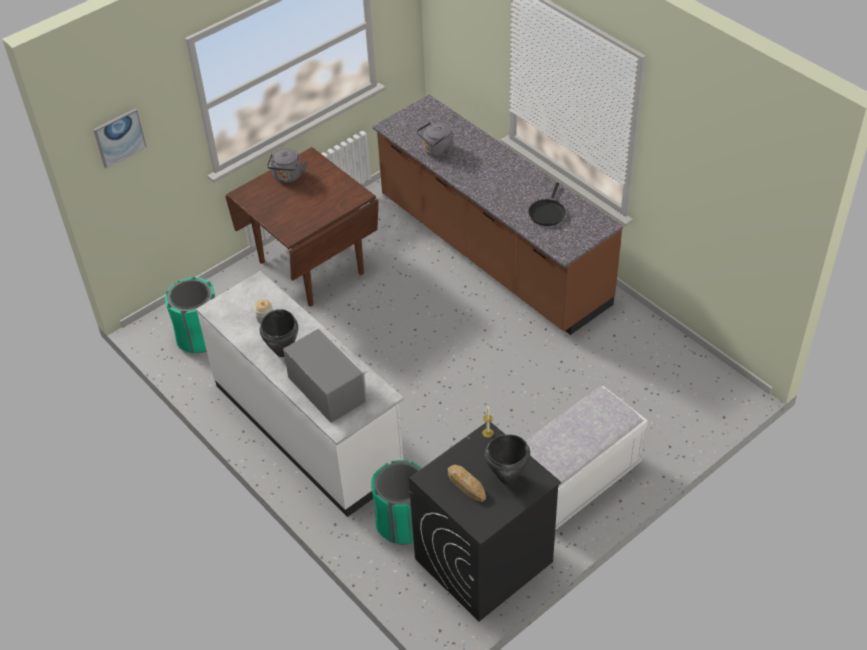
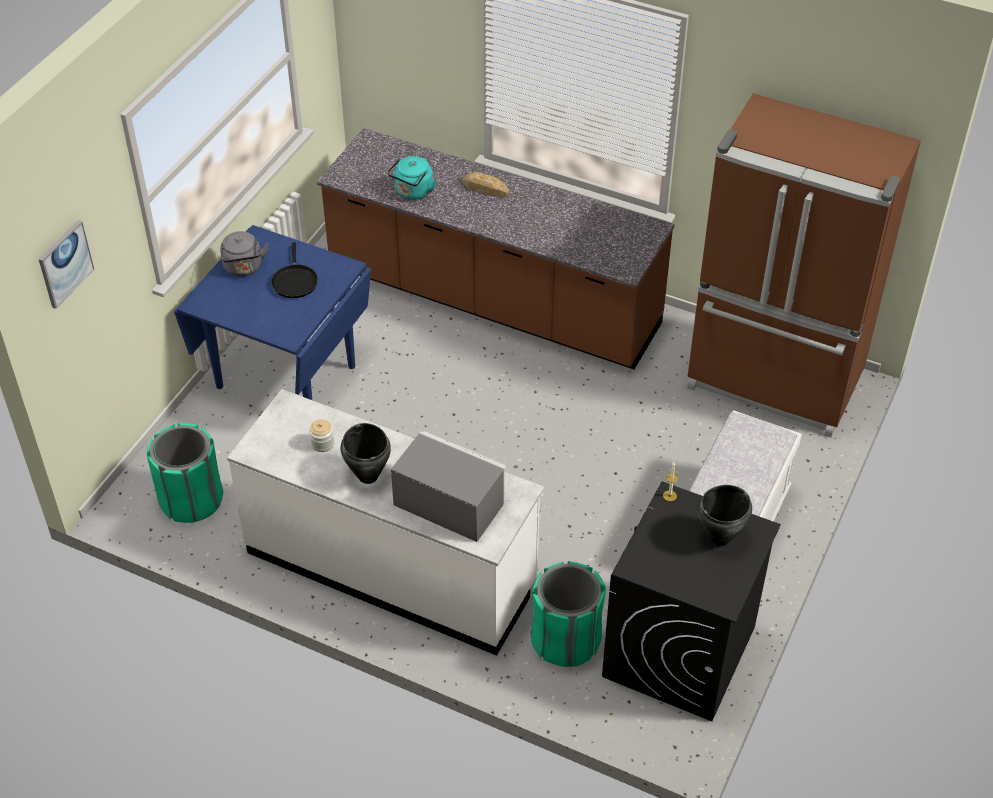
camera: 25 degrees left, 0 degrees up
(310, 267) = (285, 377): brown dining table -> blue dining table
(436, 151) = (413, 192): grey kettle -> turquoise kettle
(466, 485) = (681, 561): bread -> bread (485, 188)
(547, 212) = (582, 231): black frying pan -> black frying pan (294, 281)
(677, 377) = (774, 383): none -> brown fridge

